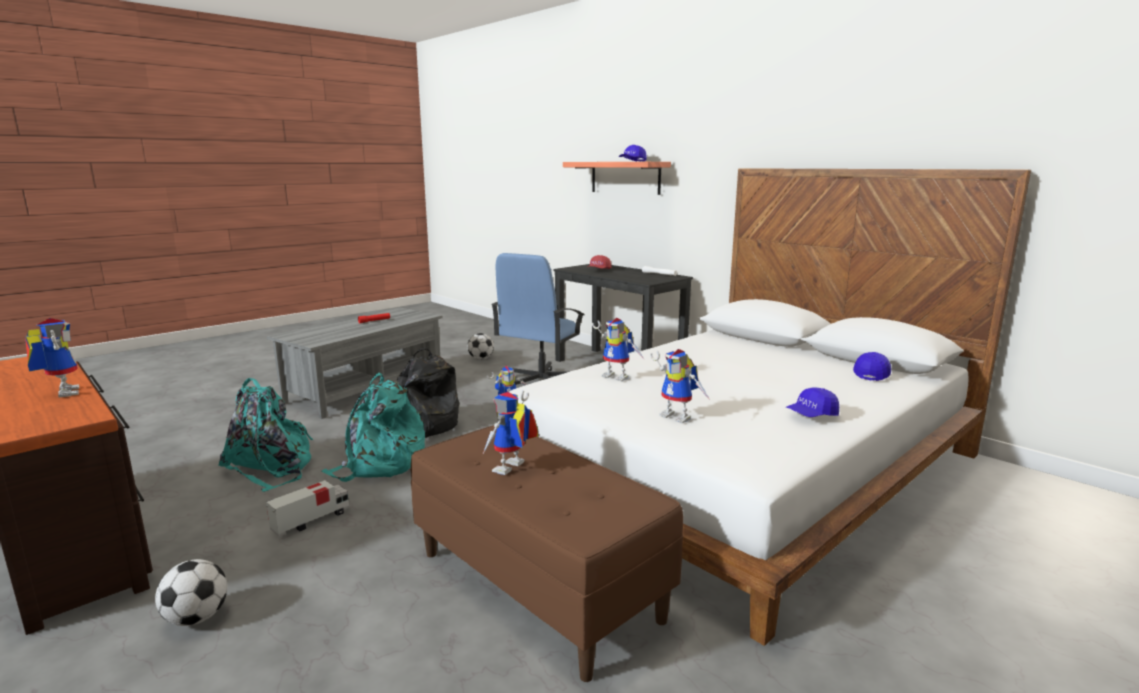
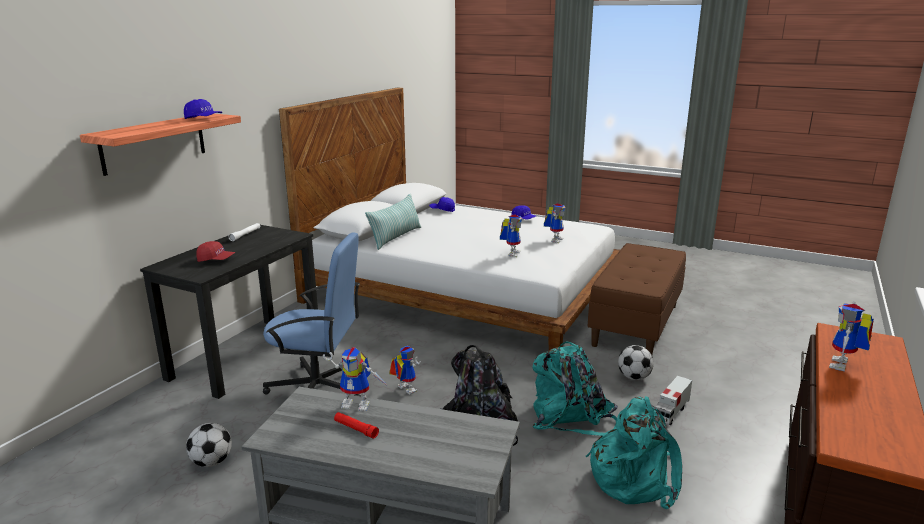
camera: 110 degrees left, 5 degrees up
(196, 618) = (779, 405): football -> football (634, 377)
(311, 521) = (671, 412): toy truck -> toy truck turned 75 degrees counterclockwise
(511, 469) = (644, 272): toy robot -> toy robot (359, 403)
(730, 344) = (395, 237): none -> pillow

